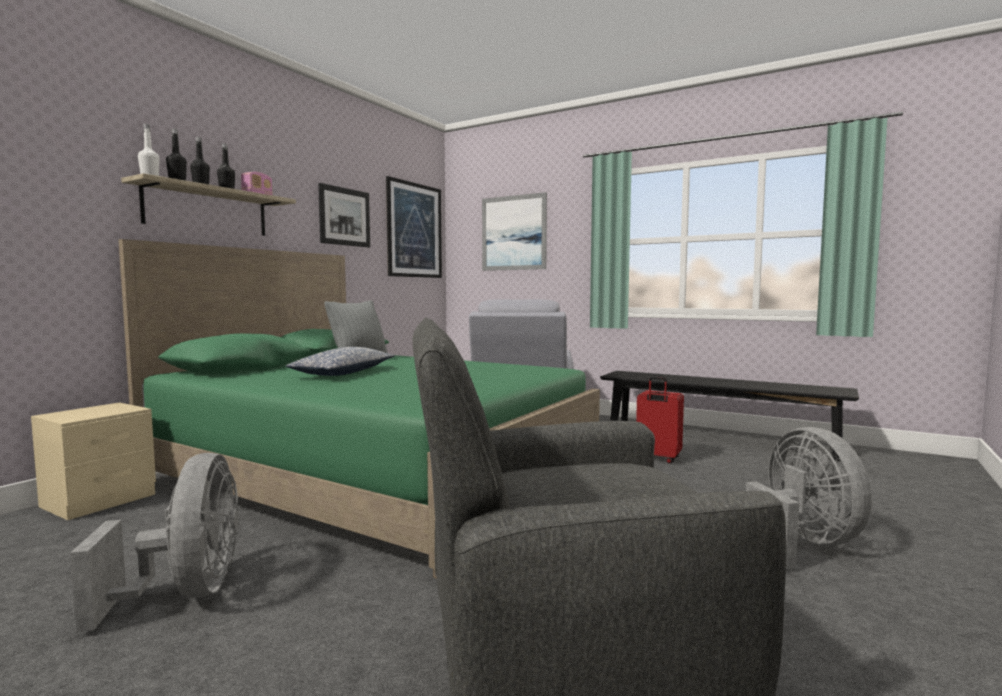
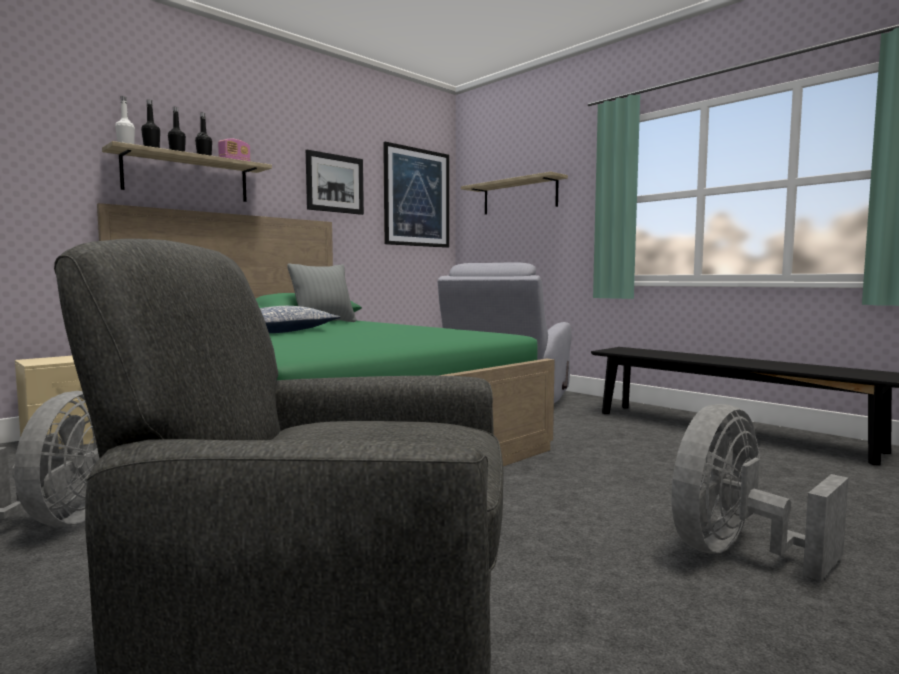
camera: 15 degrees right, 0 degrees up
(513, 233) = (519, 196): picture -> shelf
(657, 458) = (632, 445): red suitcase -> none
(802, 543) = (736, 553): grey fan -> grey fan turned 135 degrees counterclockwise

